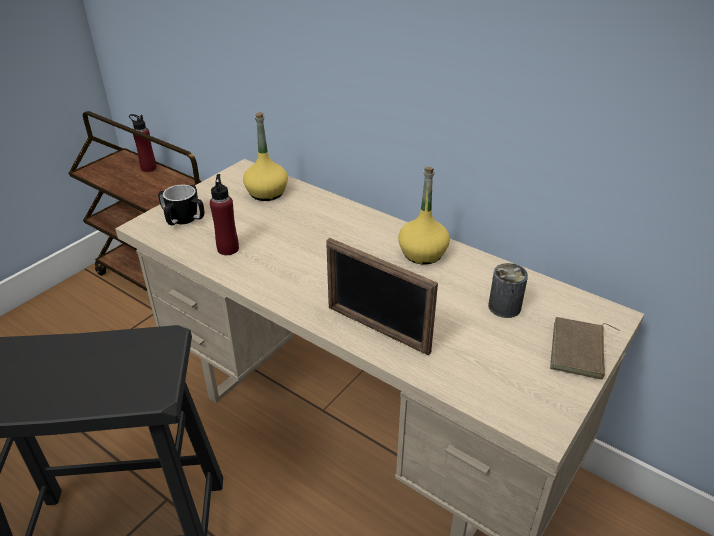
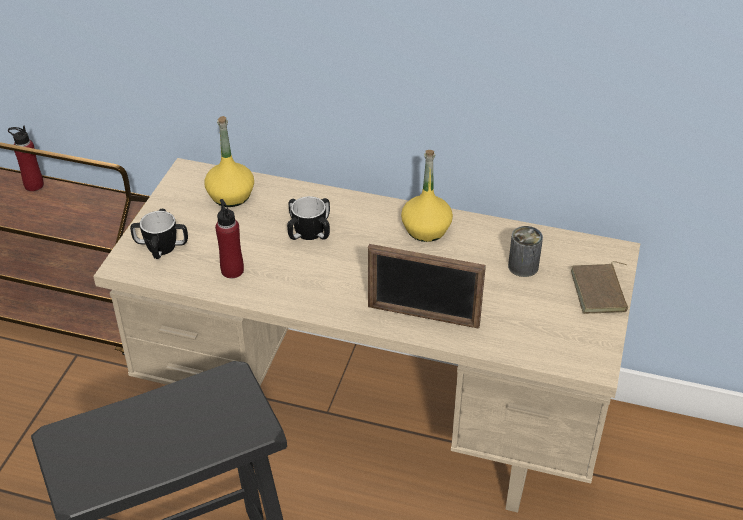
camera: 20 degrees left, 5 degrees up
(314, 233) = (309, 232): none -> mug

